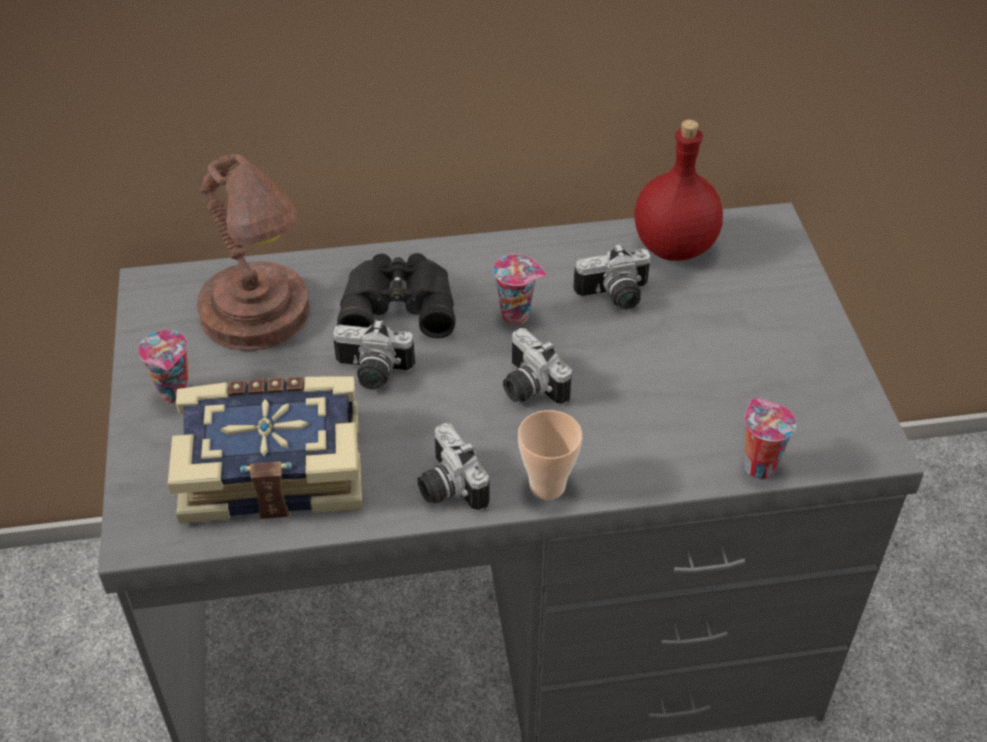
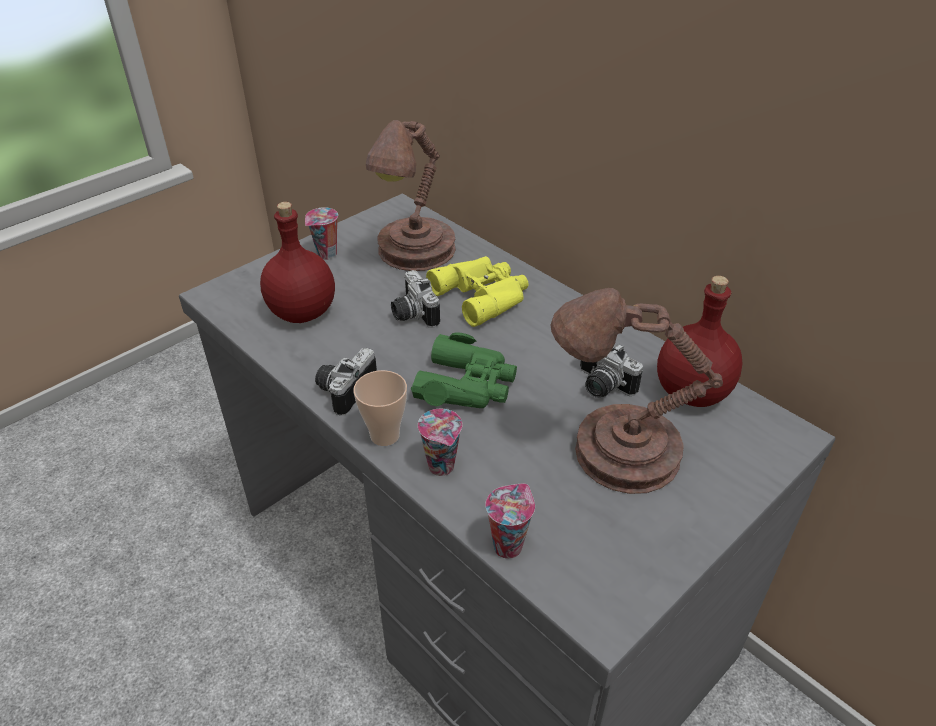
camera: 55 degrees right, 5 degrees down
(273, 465) = (302, 313): book -> red bottle
(398, 303) = (483, 295): black binoculars -> yellow binoculars
(517, 315) = (529, 349): cup -> cup (442, 467)
(528, 388) = (466, 385): camera -> green binoculars
(707, 336) = (617, 453): none -> brown table lamp

